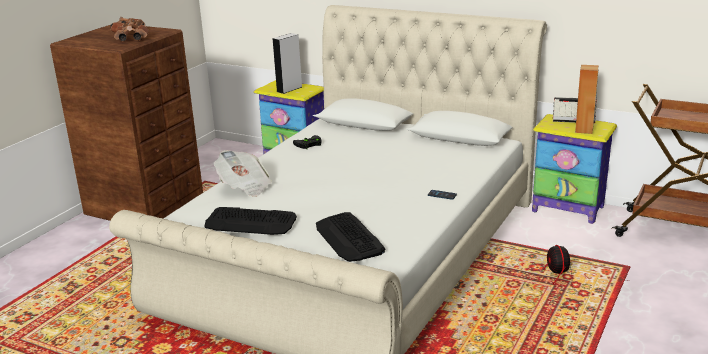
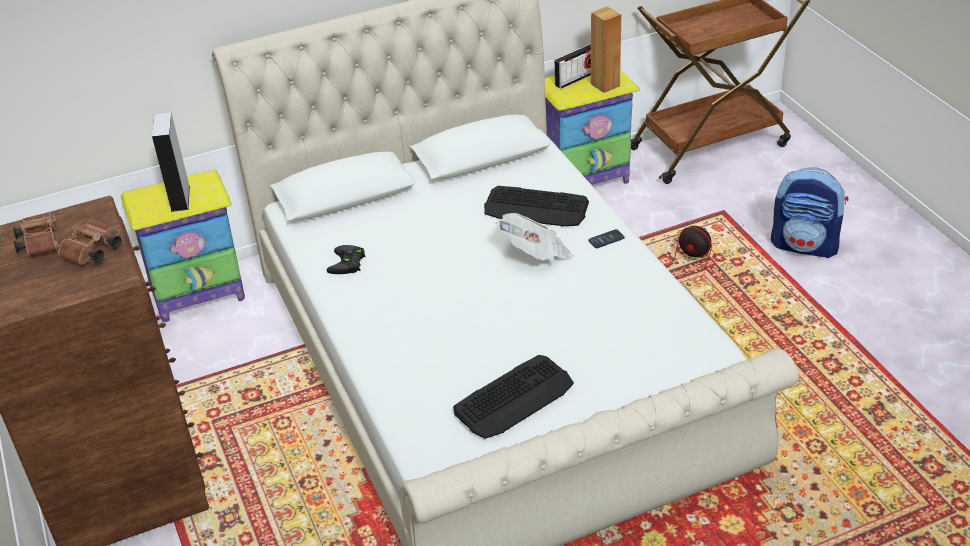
camera: 50 degrees left, 15 degrees up
(244, 186) = (411, 363): newspaper -> newspaper (536, 254)
(349, 238) = (631, 344): keyboard -> keyboard (536, 208)
(653, 314) = (805, 245): none -> backpack

